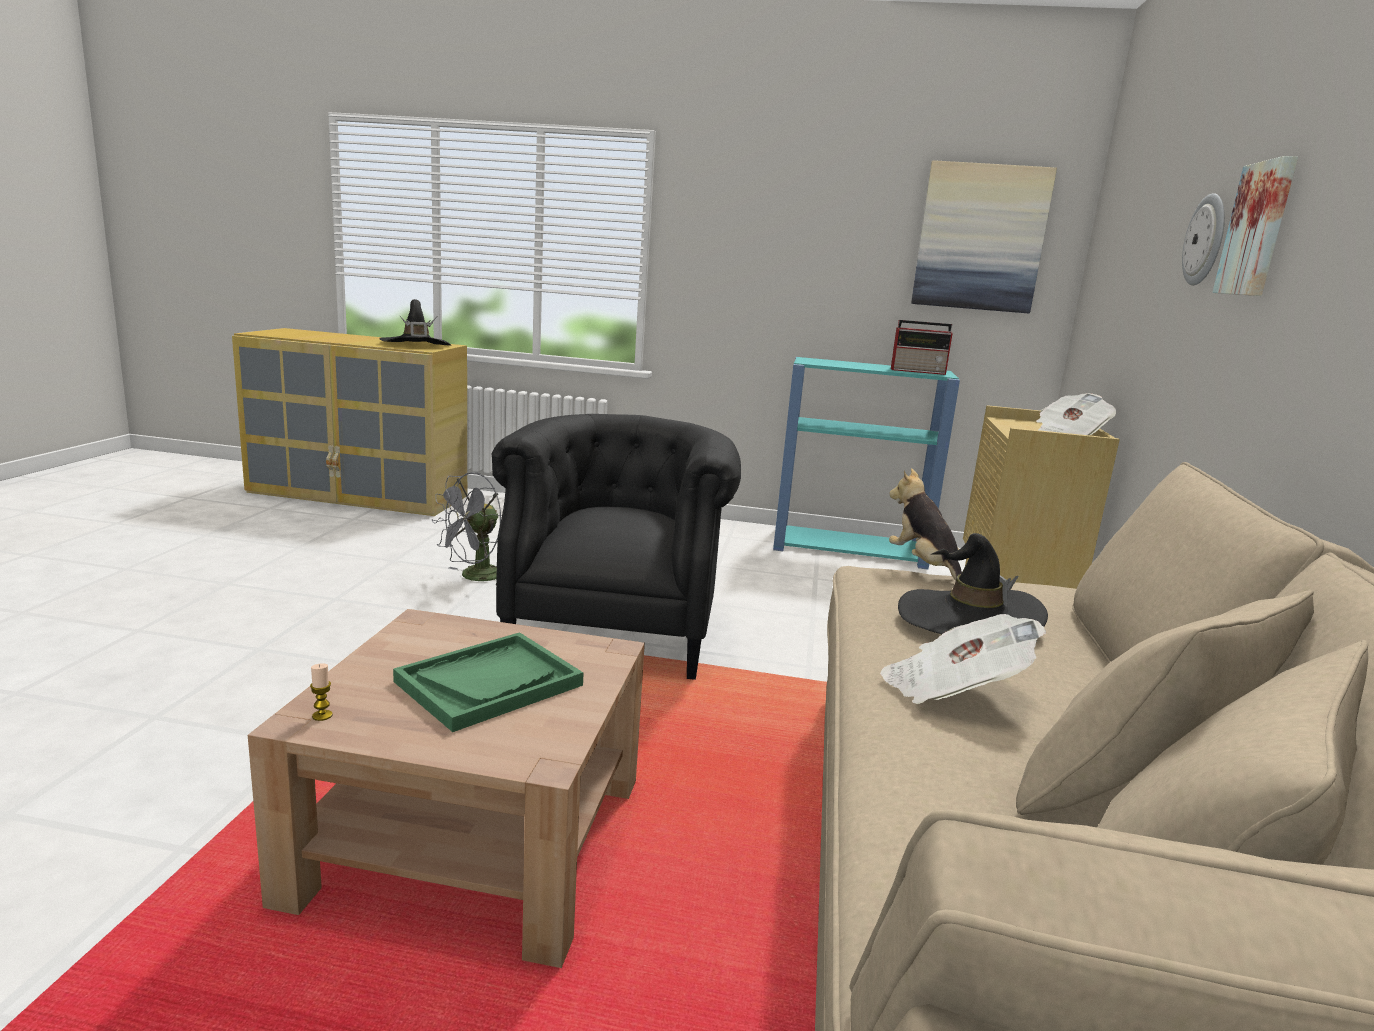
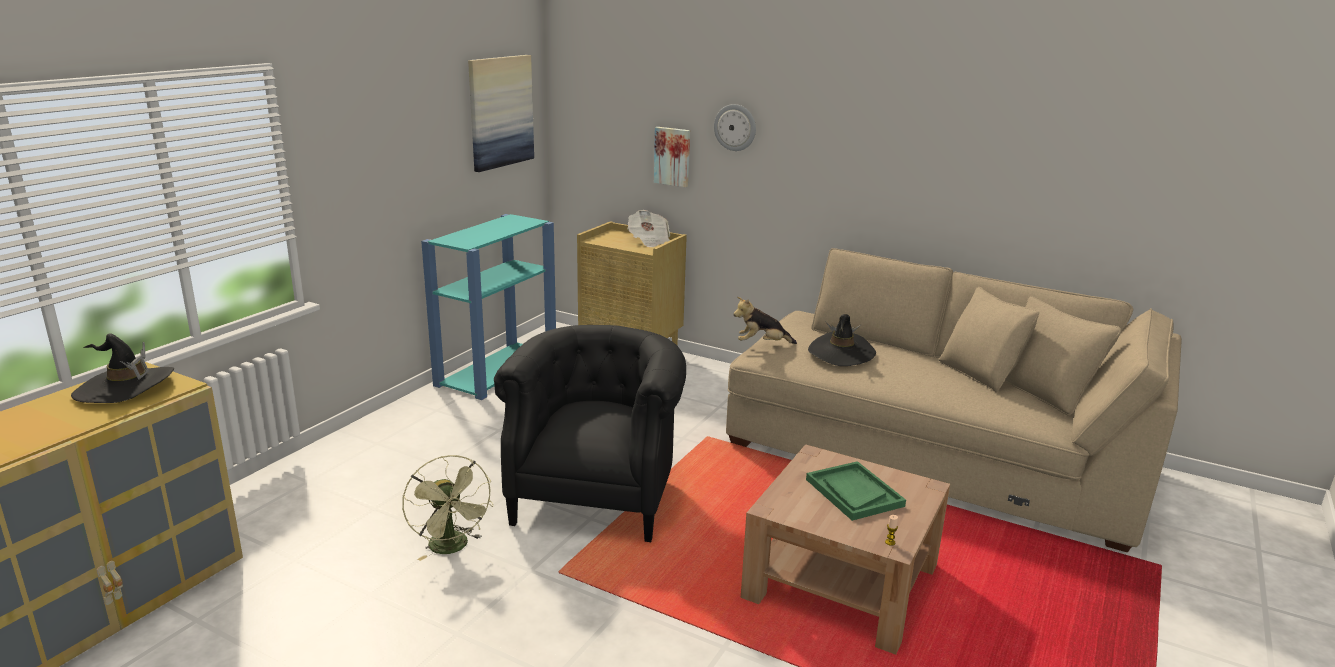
camera: 70 degrees left, 5 degrees up
(475, 577) = (452, 548): grey fan -> green fan
(616, 629) = (597, 495): black armchair -> black armchair turned 75 degrees clockwise
(919, 371) = (517, 223): radio -> none
(952, 691) = (909, 377): newspaper -> none
(1259, 229) = (789, 130): picture -> picture (672, 156)

